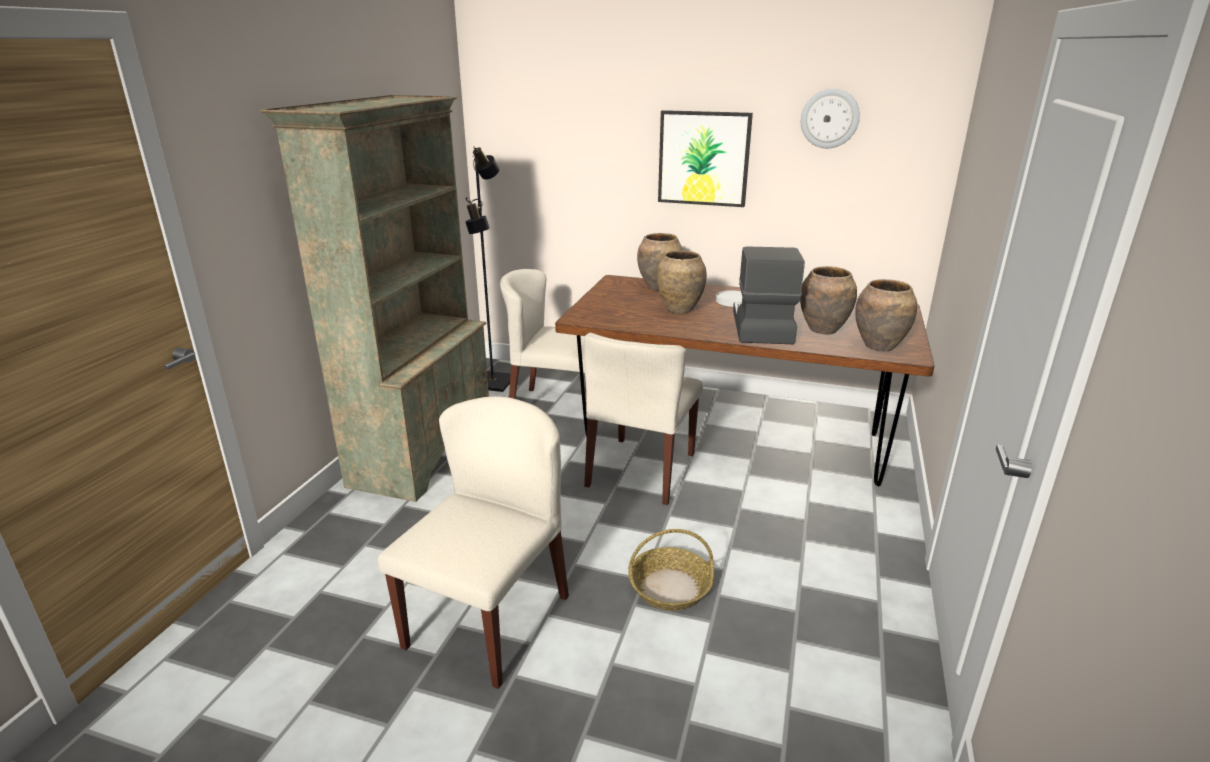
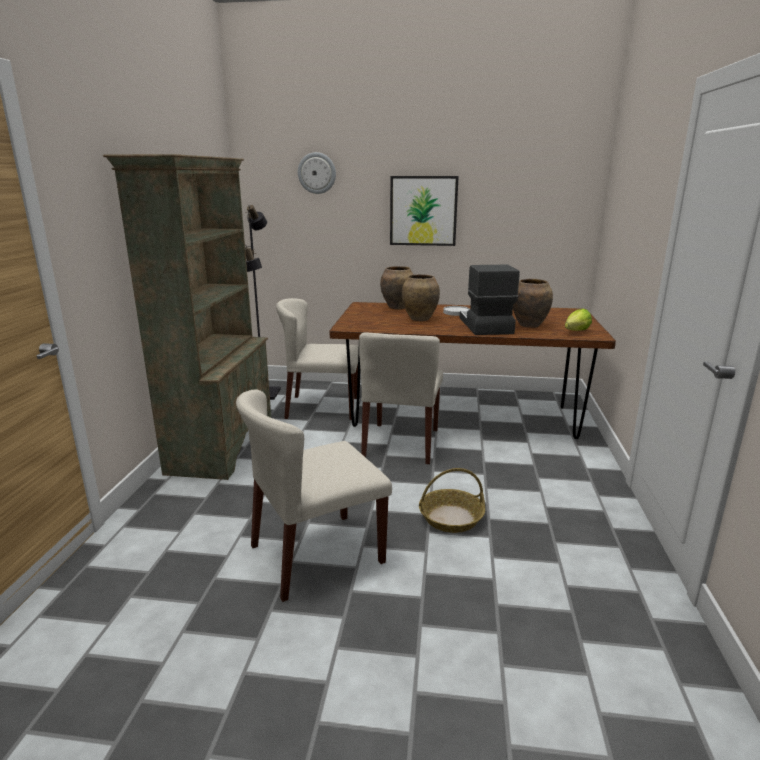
camera: 10 degrees left, 5 degrees down
(488, 620) = (316, 555): beige chair -> beige chair turned 135 degrees counterclockwise
(829, 118) = (514, 179): wall clock -> wall clock (317, 173)
(880, 346) = (573, 332): brown vase -> lettuce

